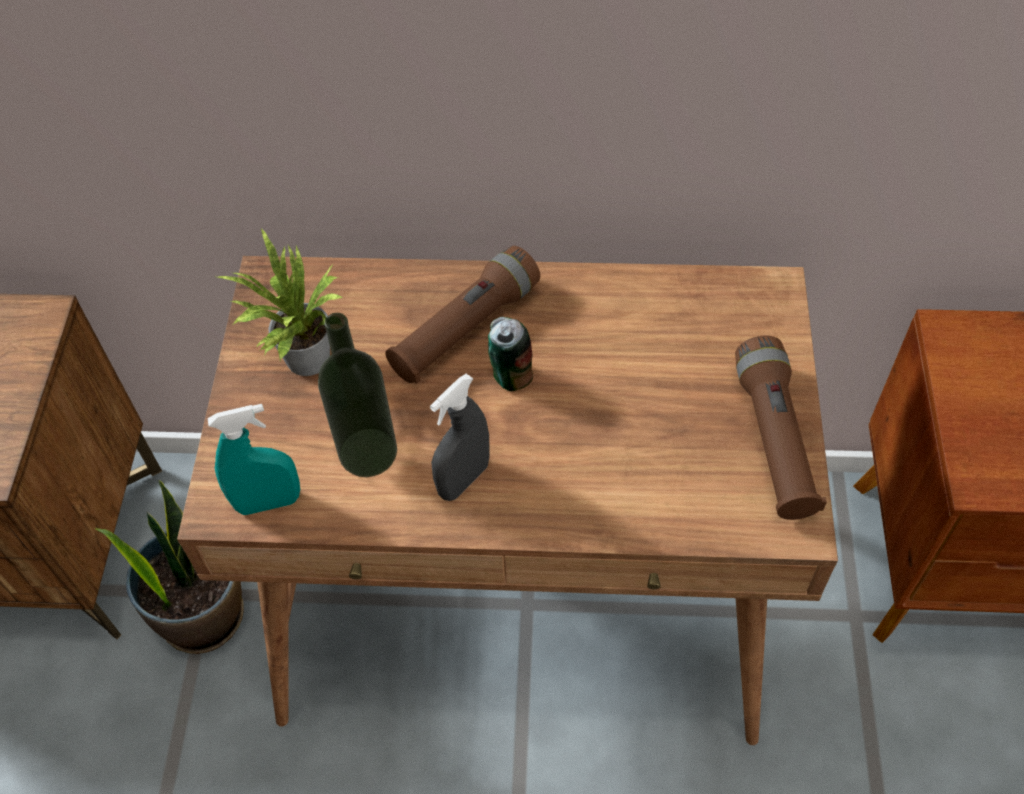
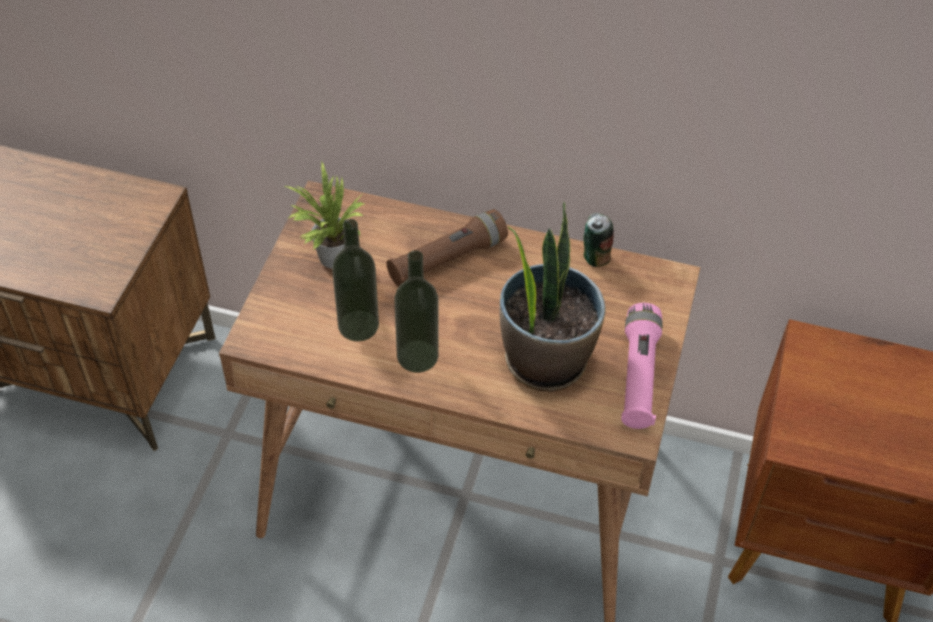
camera: 10 degrees right, 5 degrees down
(203, 614) = (221, 447): potted plant -> potted plant (545, 359)
(268, 502) = (284, 343): turquoise spray bottle -> none
(463, 479) = (417, 356): grey spray bottle -> bottle
(510, 376) = (469, 297): can -> can (595, 257)
(774, 439) = (638, 376): brown flashlight -> pink flashlight

